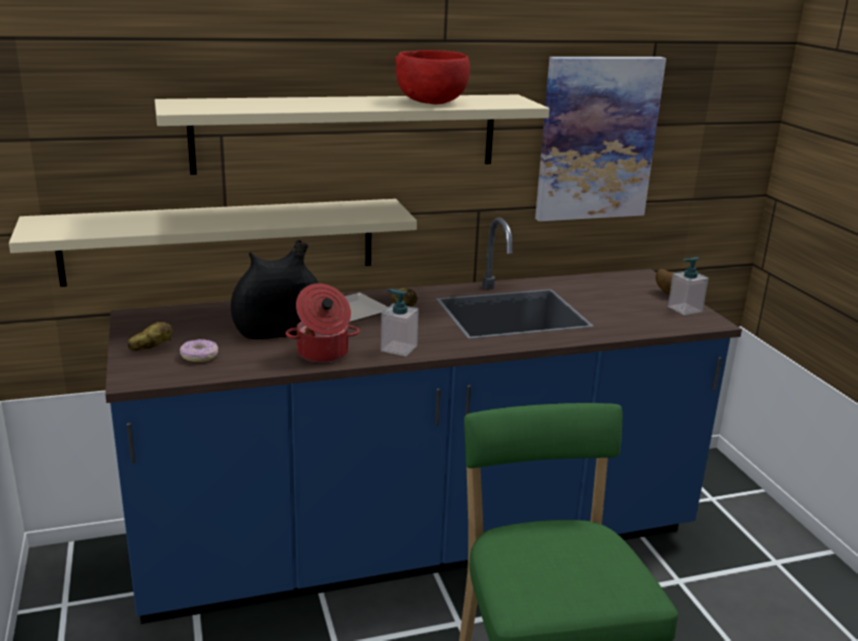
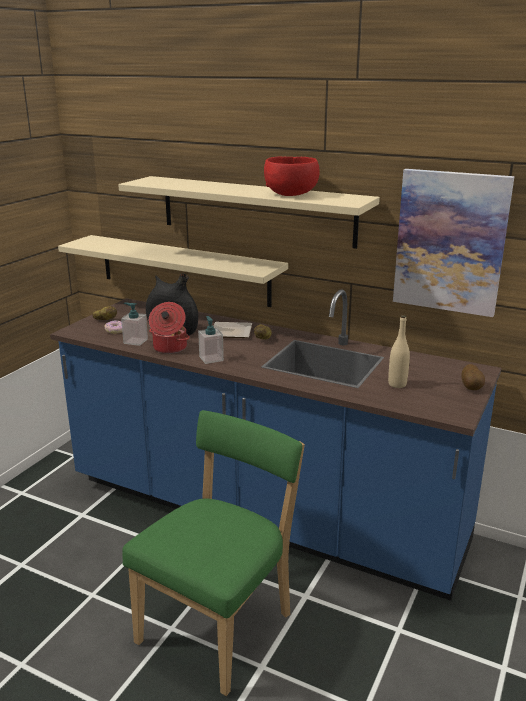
camera: 45 degrees right, 0 degrees up
(615, 311) = (397, 384): none -> beige bottle
(684, 309) = (458, 401): soap dispenser -> soap dispenser (135, 341)

